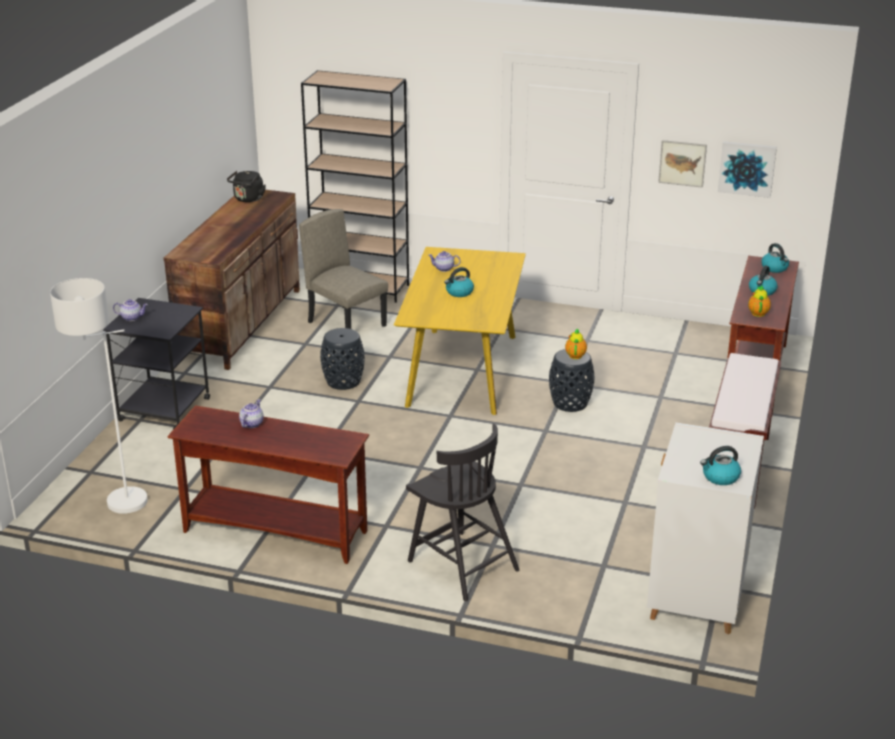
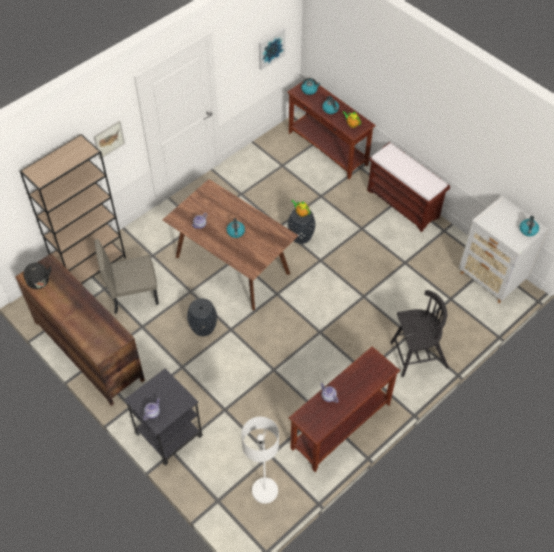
camera: 60 degrees left, 25 degrees up
(463, 371) = (233, 264): yellow dining table -> brown dining table
(682, 163) = (240, 67): picture -> picture (109, 139)

